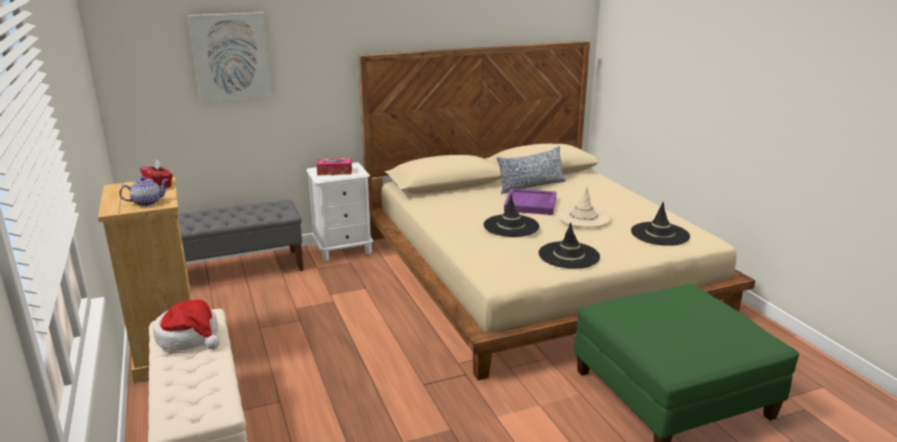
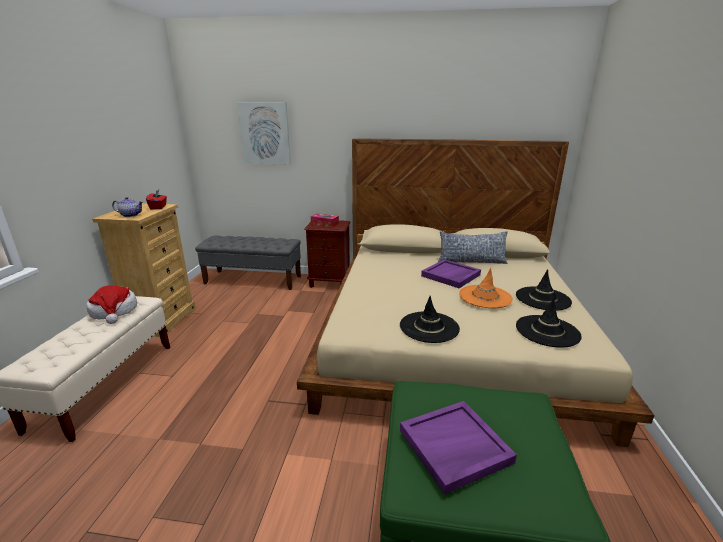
camera: 30 degrees right, 0 degrees up
(343, 250) = (329, 282): white nightstand -> brown nightstand
(511, 226) = (409, 289): black hat -> black hat (542, 299)
(583, 217) = (485, 296): beige hat -> orange hat
(676, 333) = (454, 447): none -> purple tray

